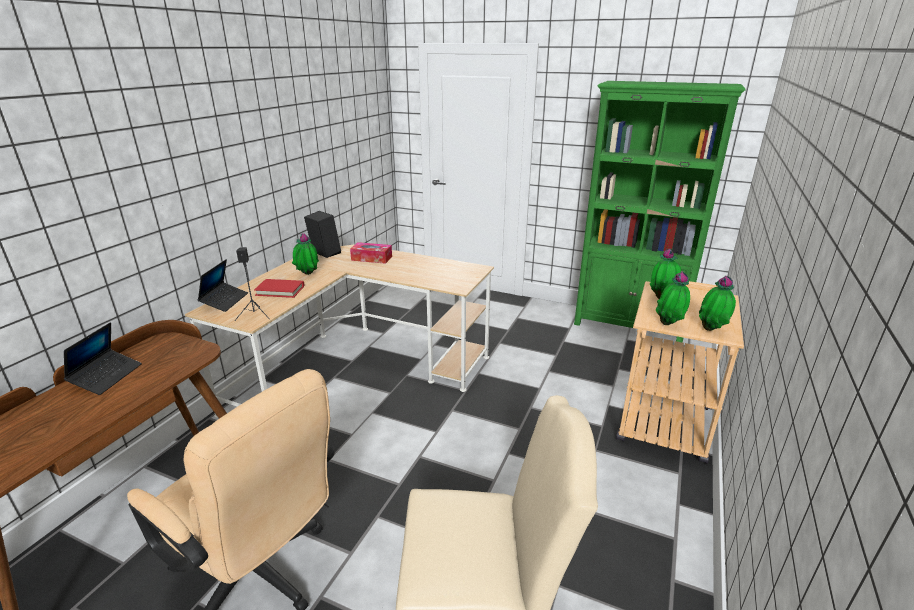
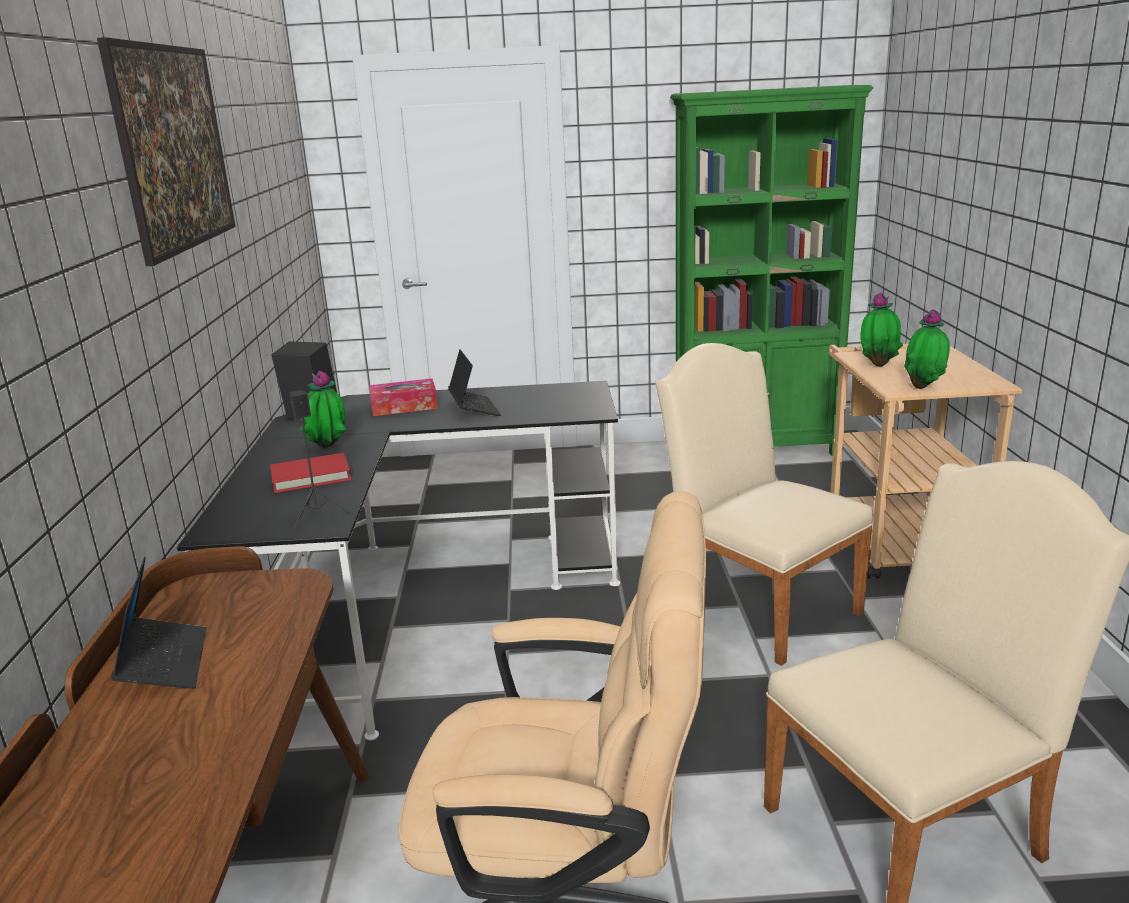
camera: 25 degrees left, 5 degrees down
(224, 301) = (228, 512): laptop -> laptop (474, 409)
(239, 129) = (183, 197): none -> picture
(357, 367) = (417, 603): beige desk -> black desk
(529, 432) = (756, 605): none -> beige chair
(711, 330) = (973, 382): potted plant -> none

